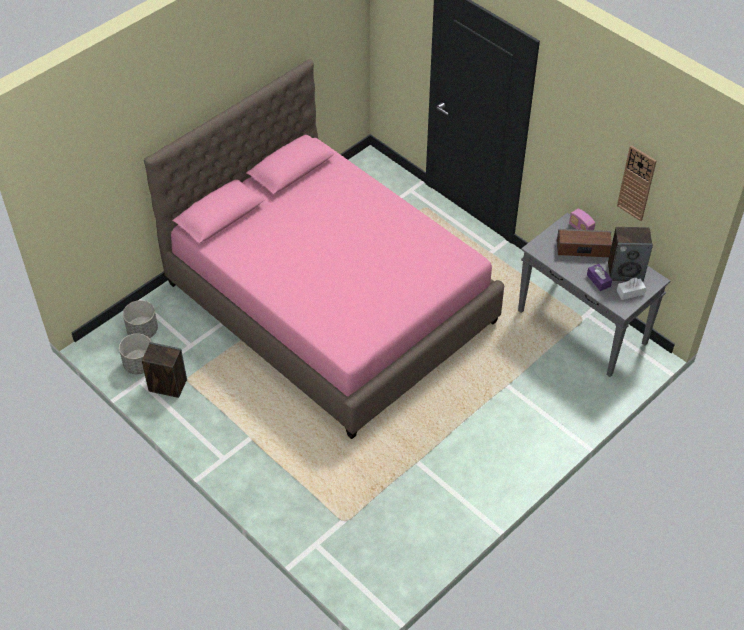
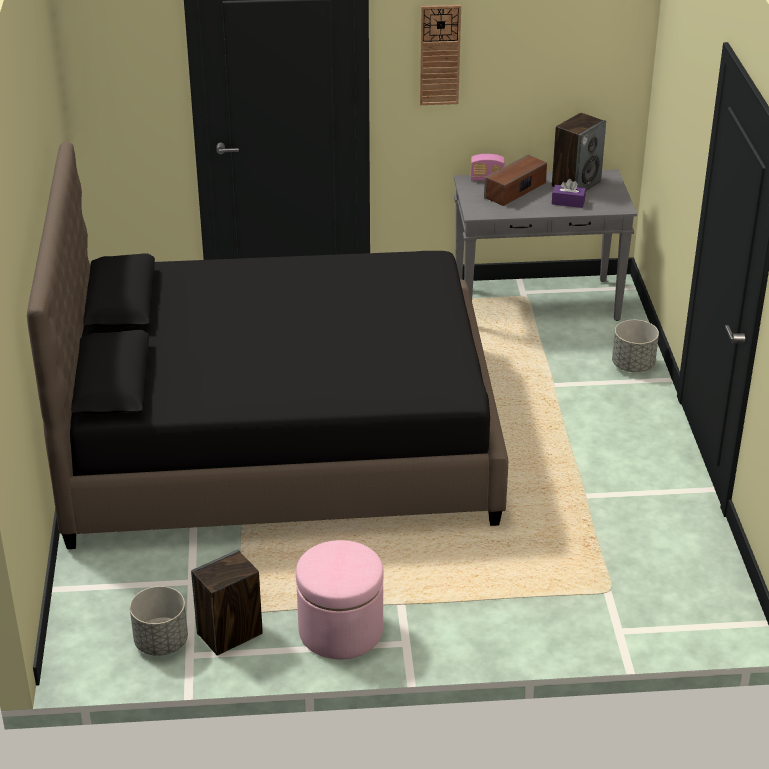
camera: 50 degrees left, 15 degrees down
(143, 331) = (110, 611): grey planter -> grey planter (633, 365)
(209, 426) = (340, 630): none -> pink ottoman
(331, 302) = (279, 439): pink bed -> black bed
(630, 292) = (606, 194): white tissue box -> none
(636, 183) = (547, 67): wall clock -> wall clock (440, 55)

